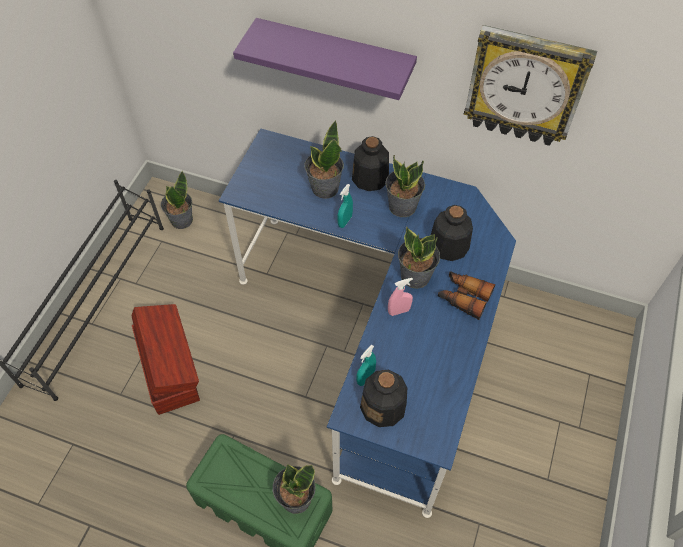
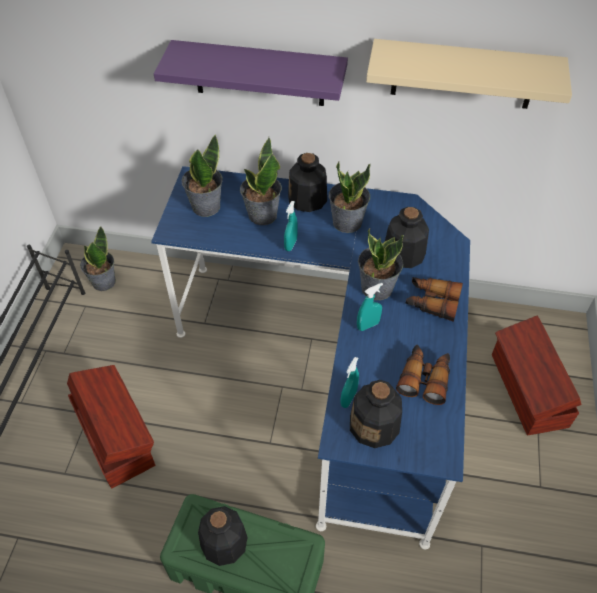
camera: 10 degrees left, 5 degrees down
(242, 482) = (223, 543): none -> bottle
(295, 498) = (286, 550): potted plant -> potted plant (205, 206)
(399, 311) = (368, 325): pink spray bottle -> turquoise spray bottle
(439, 369) = (424, 378): none -> binoculars
(525, 87) = (463, 74): wall clock -> beige shelf
(558, 386) = (527, 391): none -> brown storage box

